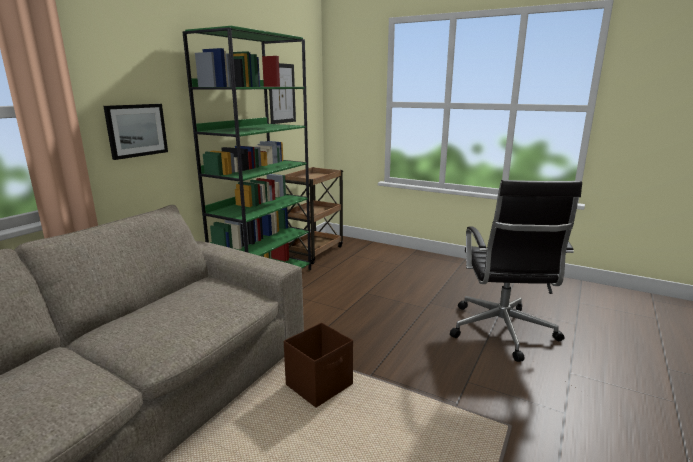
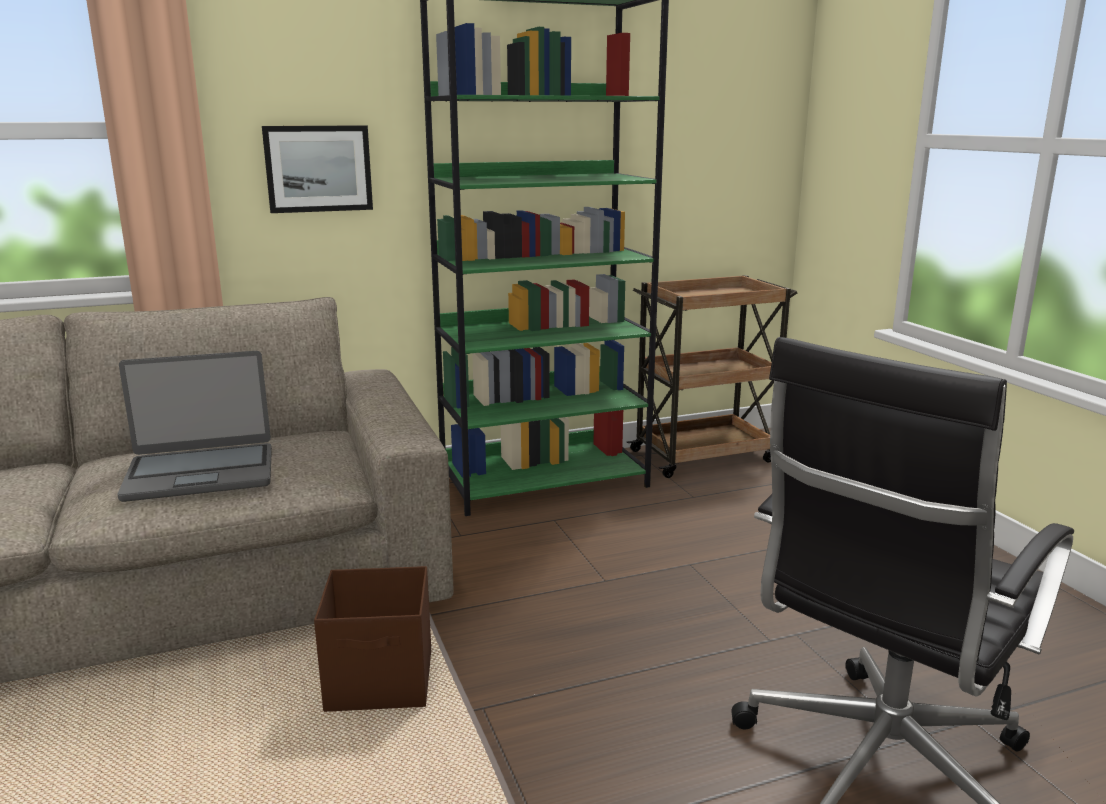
camera: 40 degrees right, 0 degrees up
(185, 316) = (201, 473): none -> laptop
(282, 93) = (672, 112): picture -> none

